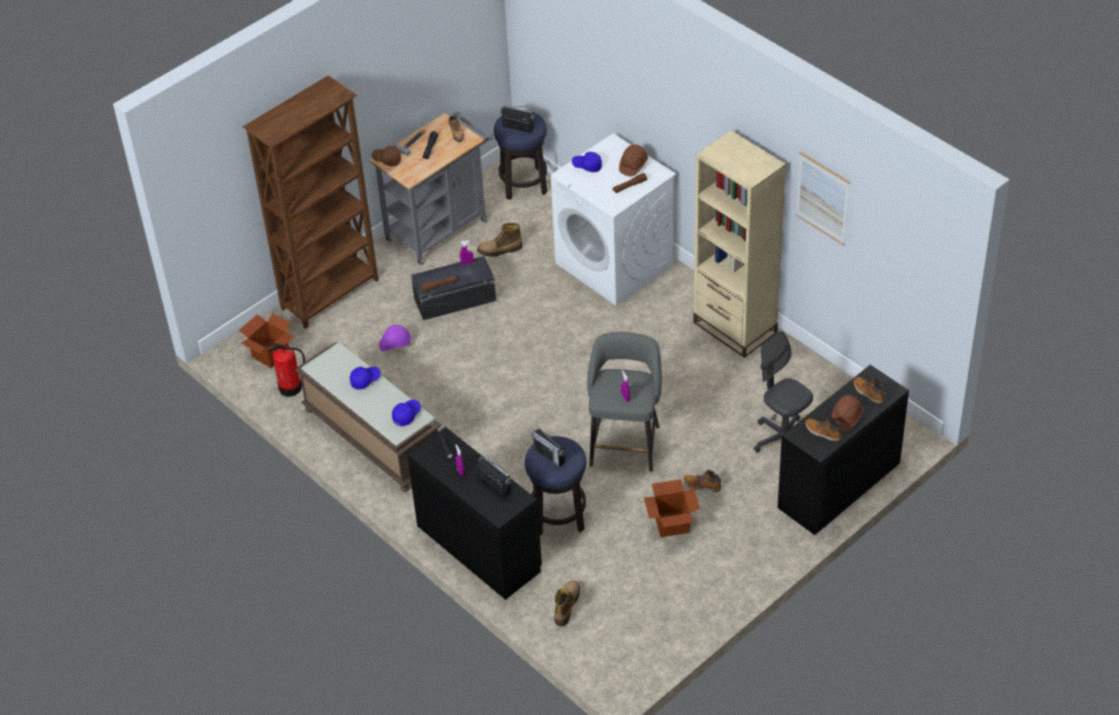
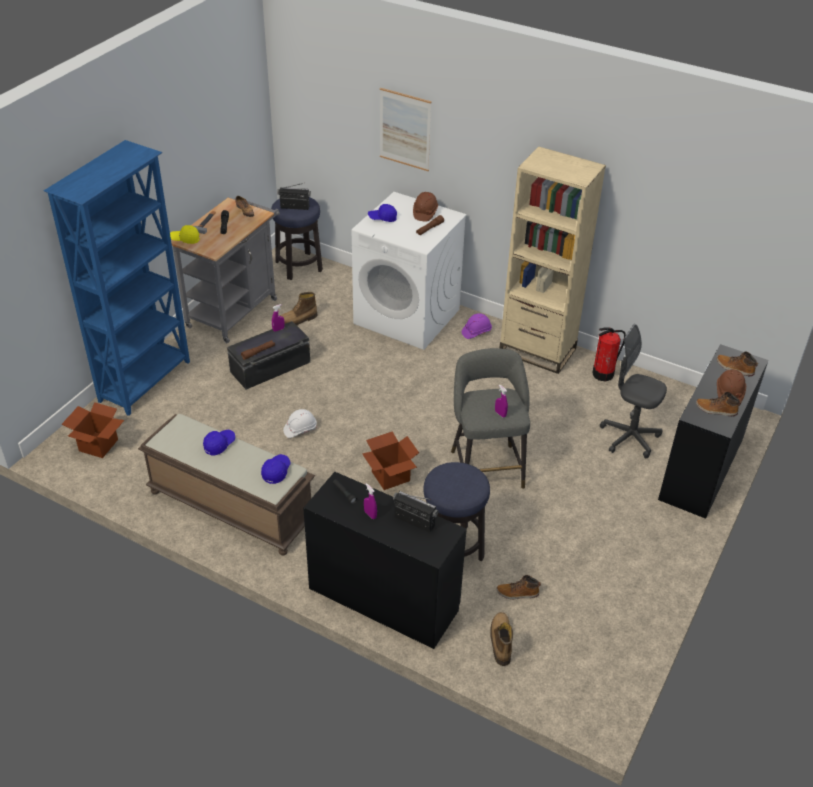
camera: 20 degrees left, 5 degrees down
(290, 388) = (128, 474): fire extinguisher -> fire extinguisher (603, 374)
(331, 294) = (146, 381): brown bookcase -> blue bookcase
(387, 159) = (185, 239): brown cap -> yellow cap
(395, 344) = (225, 415): purple hard hat -> purple hard hat (476, 332)
(461, 372) = (300, 429): none -> white hard hat
(549, 456) = (451, 483): radio -> none
(672, 524) = (567, 534): cardboard box -> cardboard box (390, 476)
(702, 485) = (577, 492): boot -> boot (517, 593)
(822, 198) = (645, 193): picture -> picture (405, 129)

